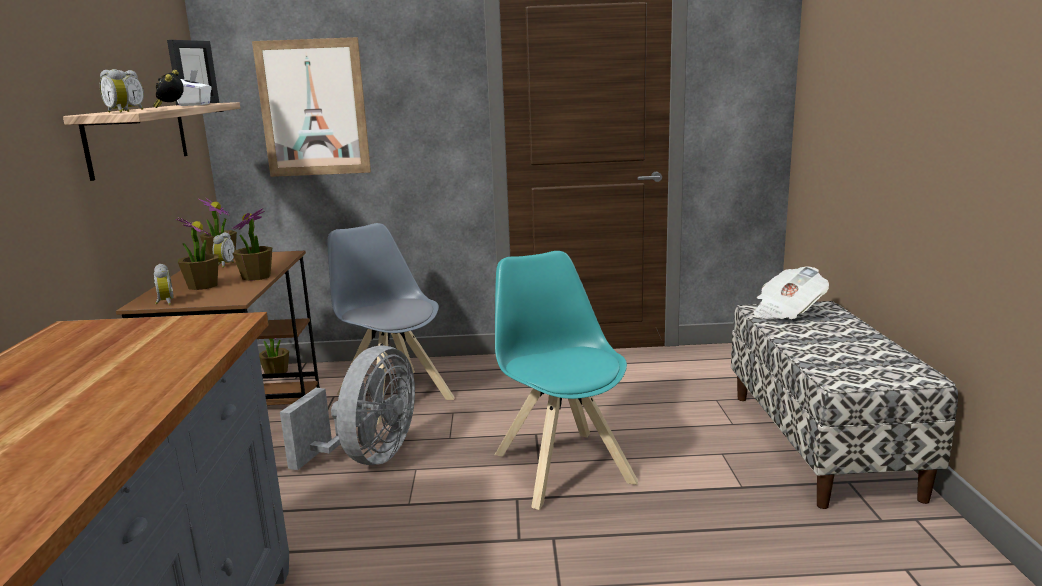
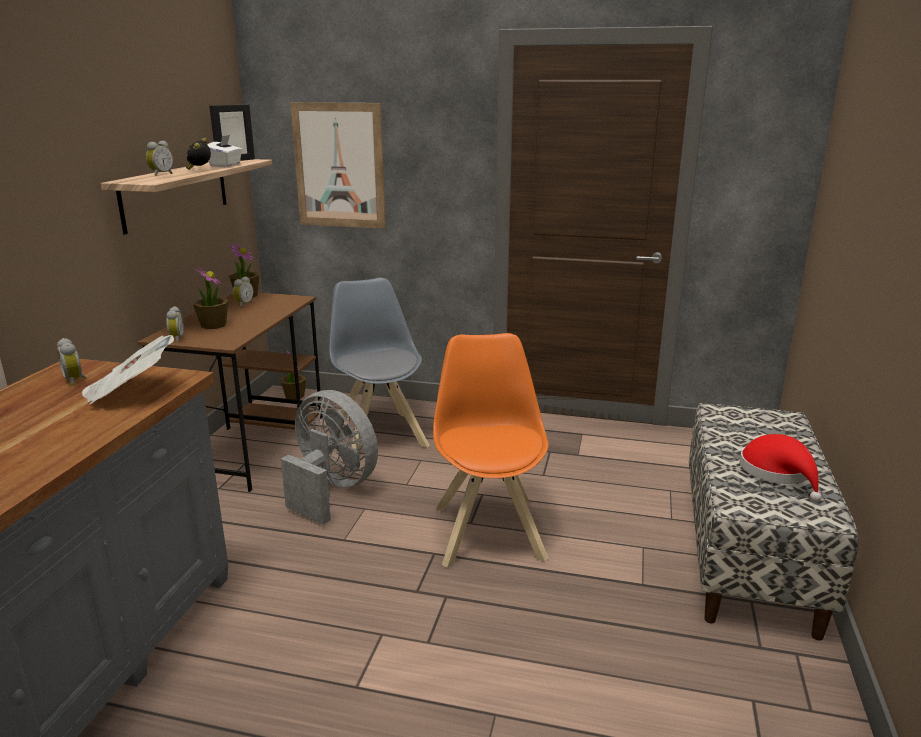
camera: 15 degrees right, 5 degrees up
(120, 112) = (146, 180): alarm clock -> alarm clock (76, 380)
(256, 277) = (259, 321): potted plant -> none
(368, 457) = (331, 490): grey fan -> grey fan turned 90 degrees counterclockwise
(561, 465) = (488, 530): turquoise chair -> orange chair
(786, 311) = (745, 418): newspaper -> newspaper (130, 392)
(851, 349) = (778, 473): none -> red hat

